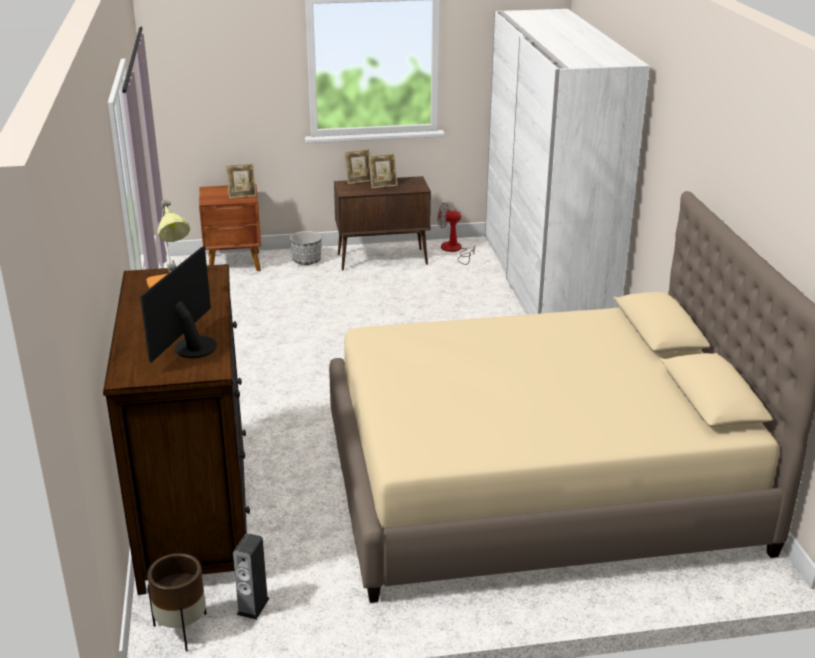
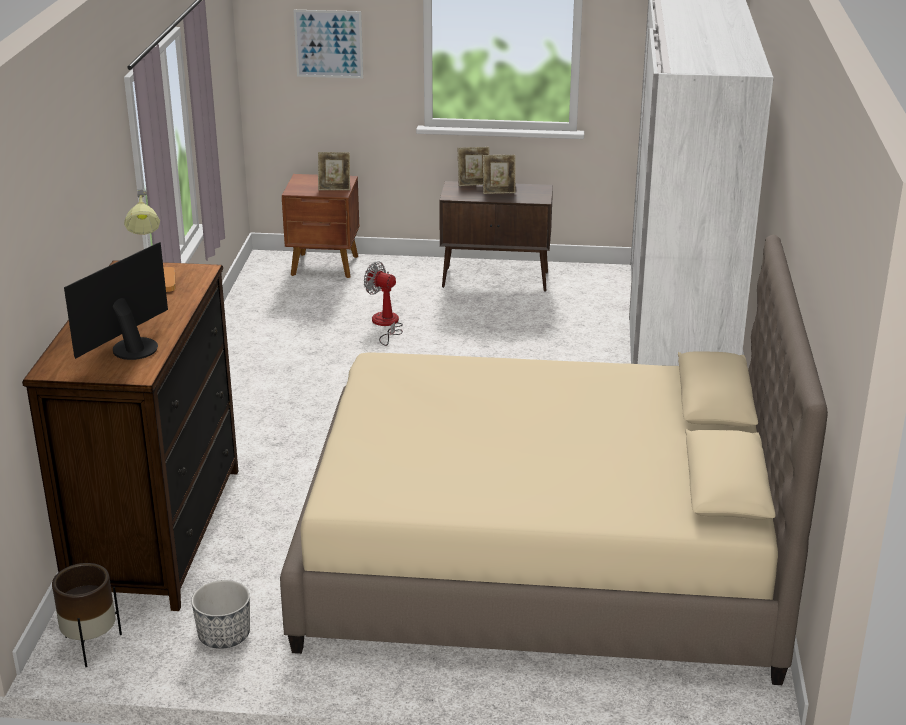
camera: 15 degrees right, 0 degrees up
(226, 71) = (328, 44): none -> picture
(253, 606) = (171, 635): speaker -> none
(307, 261) = (407, 272): planter -> planter (224, 635)
(454, 250) = (586, 278): fan -> fan (386, 324)

